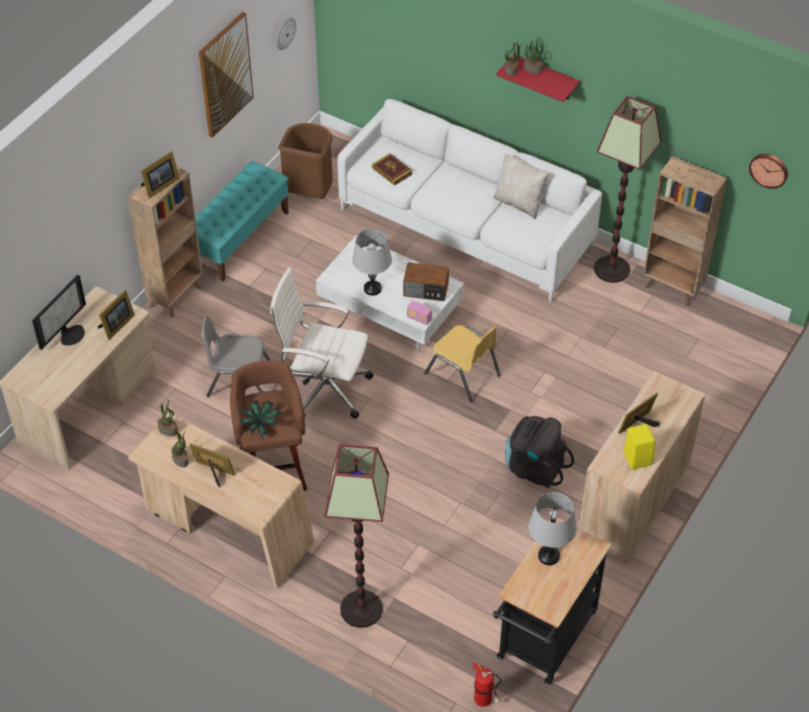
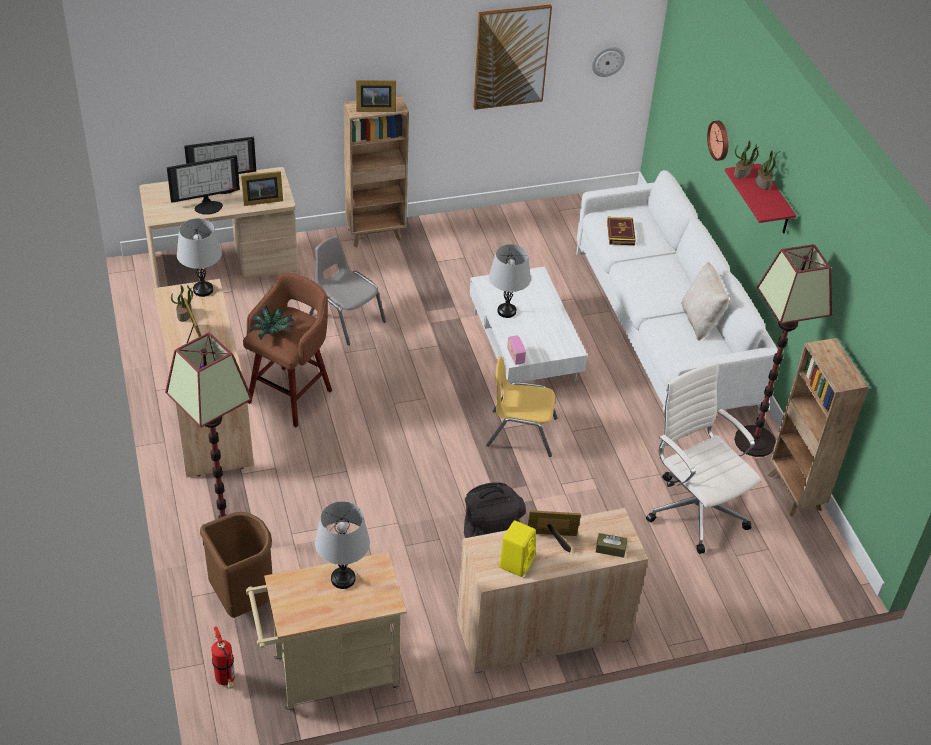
camera: 40 degrees right, 5 degrees down
(80, 360) = (208, 205): none -> monitor
(168, 430) = (203, 290): potted plant -> grey table lamp
(239, 238) = (471, 225): turquoise bench -> none
(310, 192) = (566, 227): brown trash can -> brown trash can (243, 599)
(324, 388) = (400, 367): white office chair -> white office chair (695, 508)
(426, 290) = (548, 340): radio -> none
(463, 374) = (521, 432): yellow chair -> yellow chair turned 105 degrees clockwise
(544, 641) = (328, 676): black cart -> beige cart
(678, 404) = (610, 549): none -> brown tissue box
(769, 169) = (903, 396): wall clock -> wall clock (720, 140)

